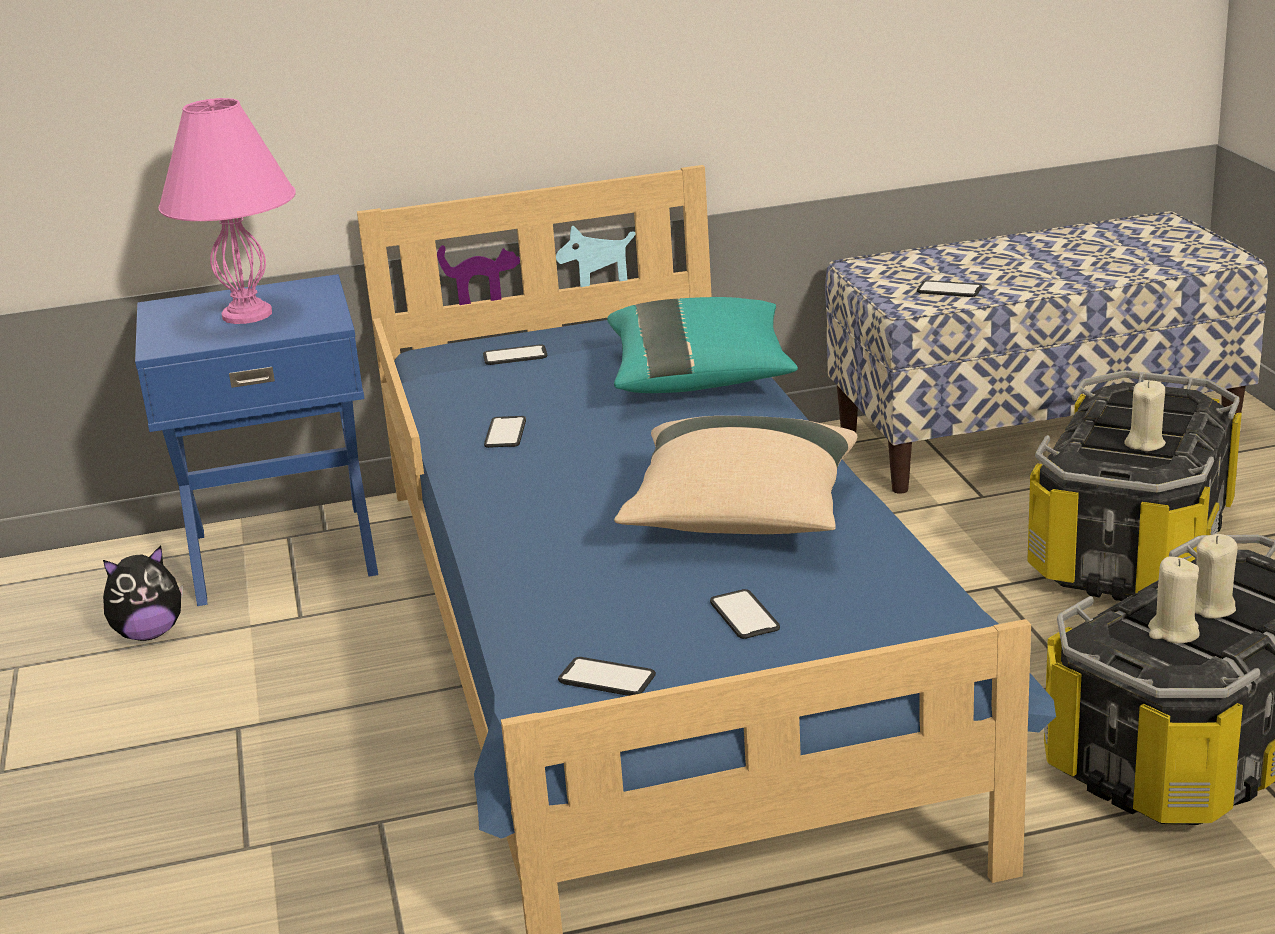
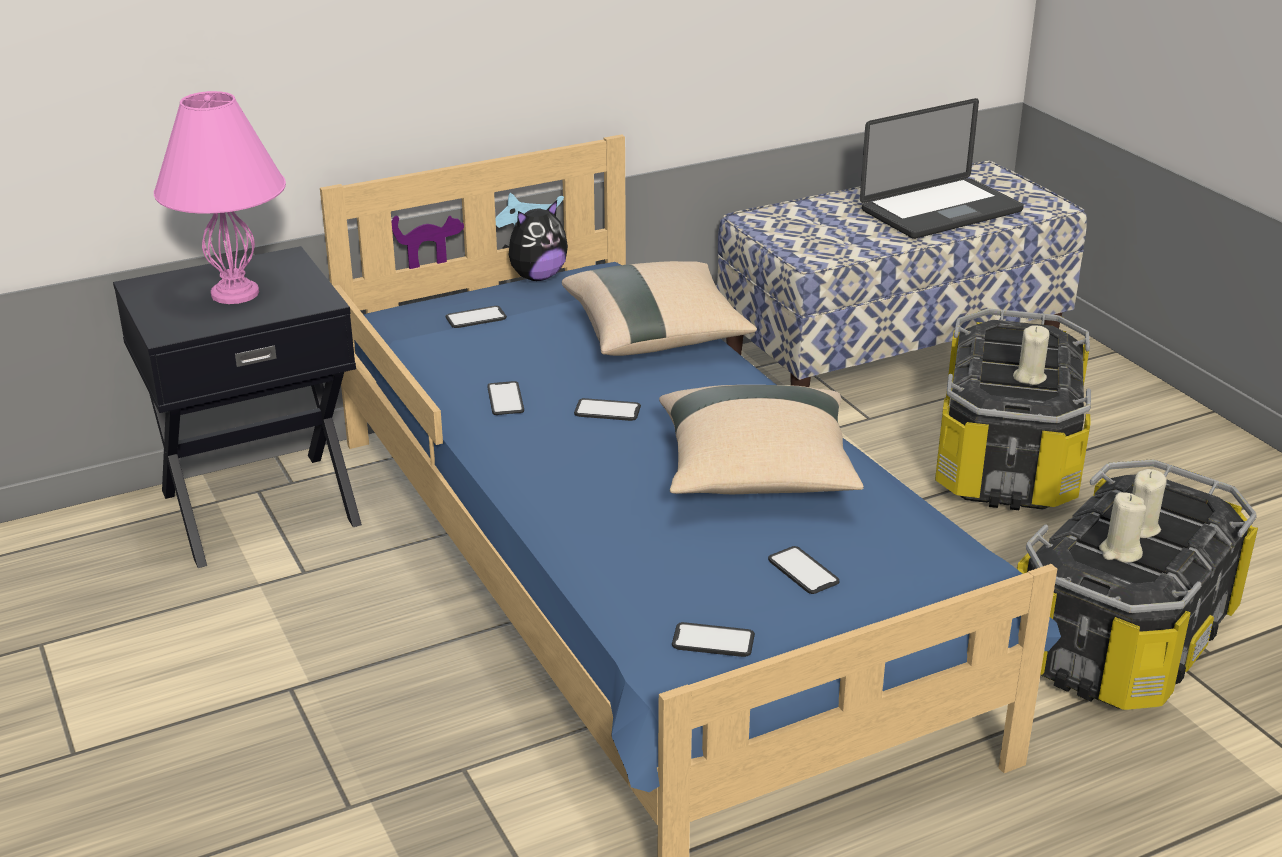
camera: 15 degrees left, 5 degrees up
(149, 634) = (162, 600): plush toy -> plush toy (537, 277)
(283, 551) = (259, 506): blue nightstand -> black nightstand
(700, 378) = (656, 335): turquoise pillow -> beige pillow
(949, 290) = (840, 242): phone -> phone (607, 411)
(1085, 261) = (941, 211): none -> laptop

